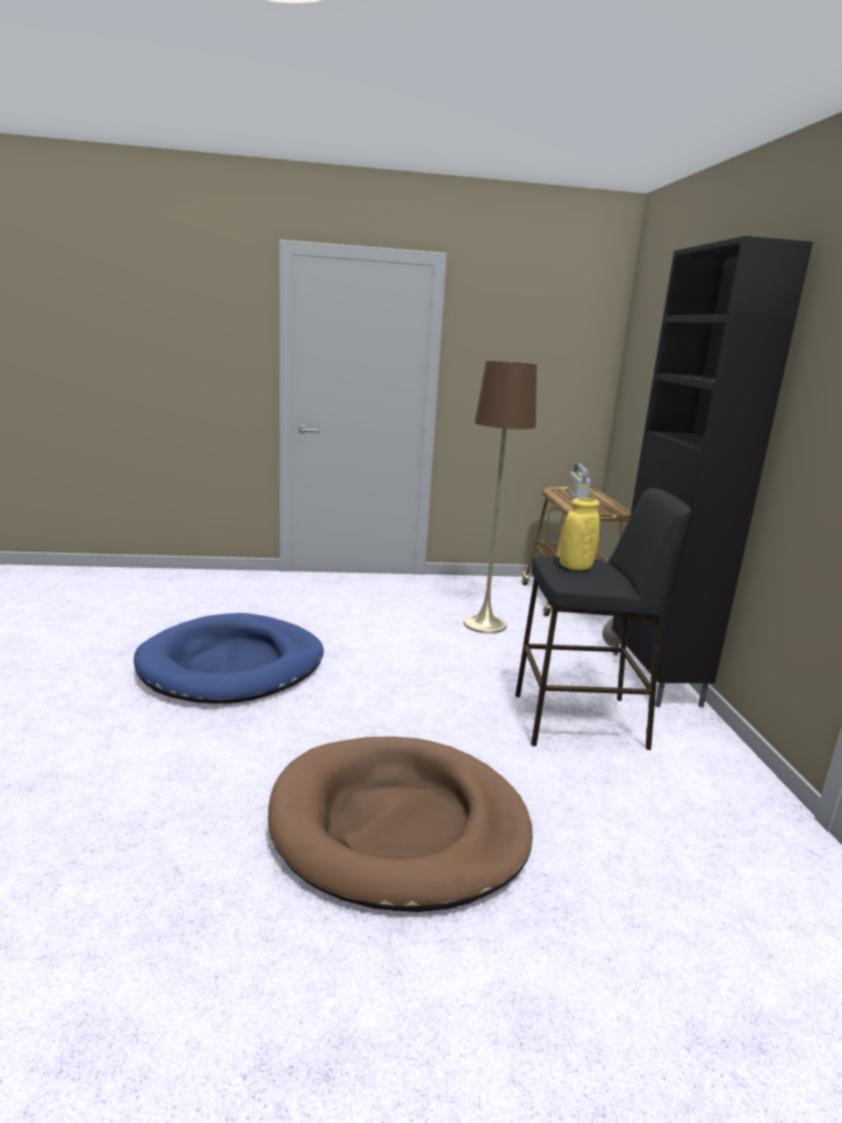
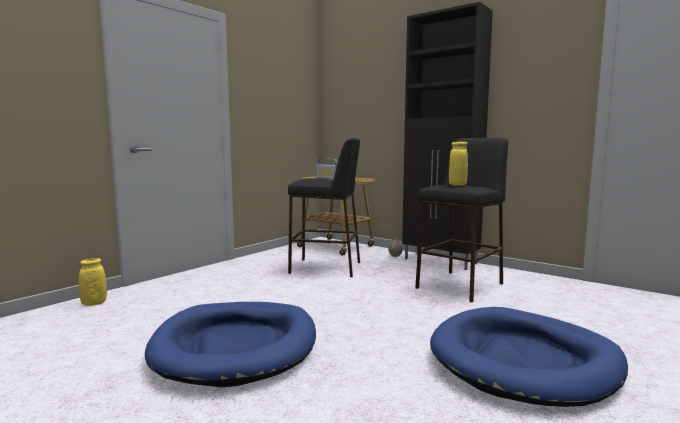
camera: 45 degrees left, 10 degrees down
(233, 580) = (94, 303): none -> yellow vase
(399, 826) = (523, 360): brown dog bed -> blue dog bed
(484, 624) = (326, 268): brown floor lamp -> black stool

